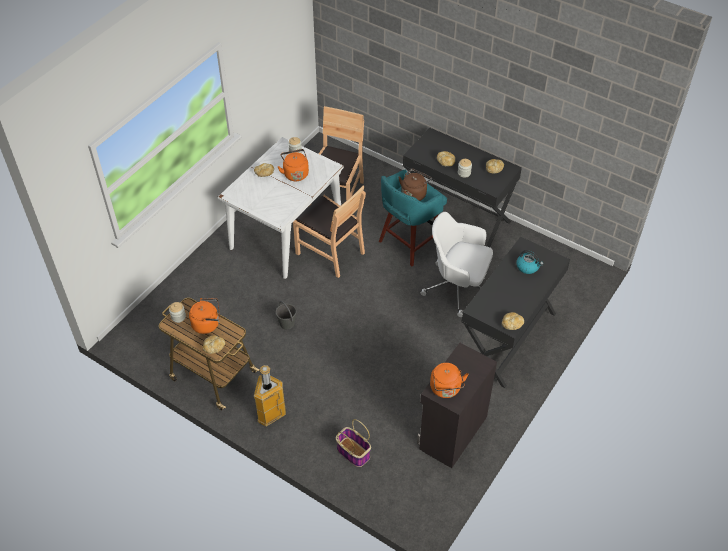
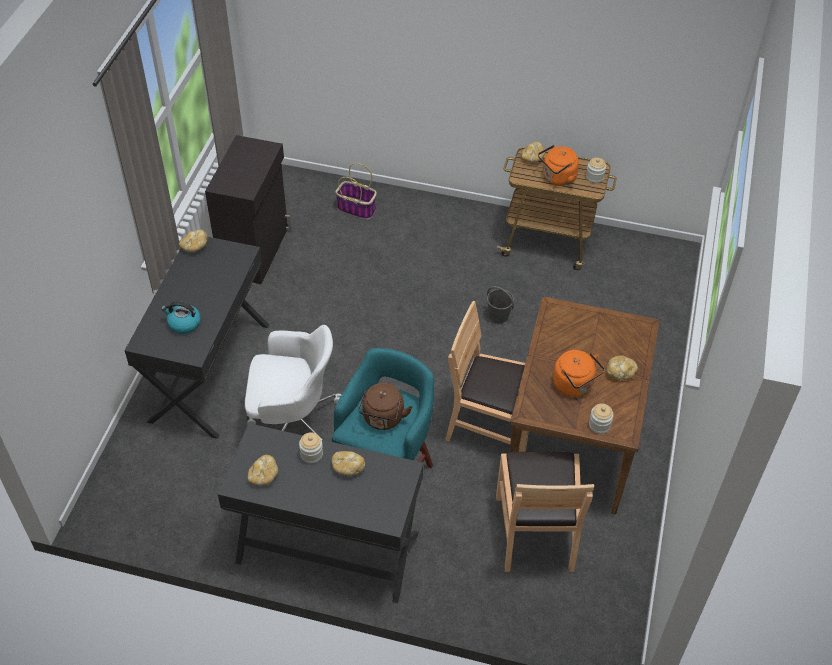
camera: 160 degrees right, 0 degrees up
(270, 414) = (462, 220): trash can -> none
(286, 234) = (573, 438): white dining table -> brown dining table
(446, 389) = (256, 152): orange kettle -> none

